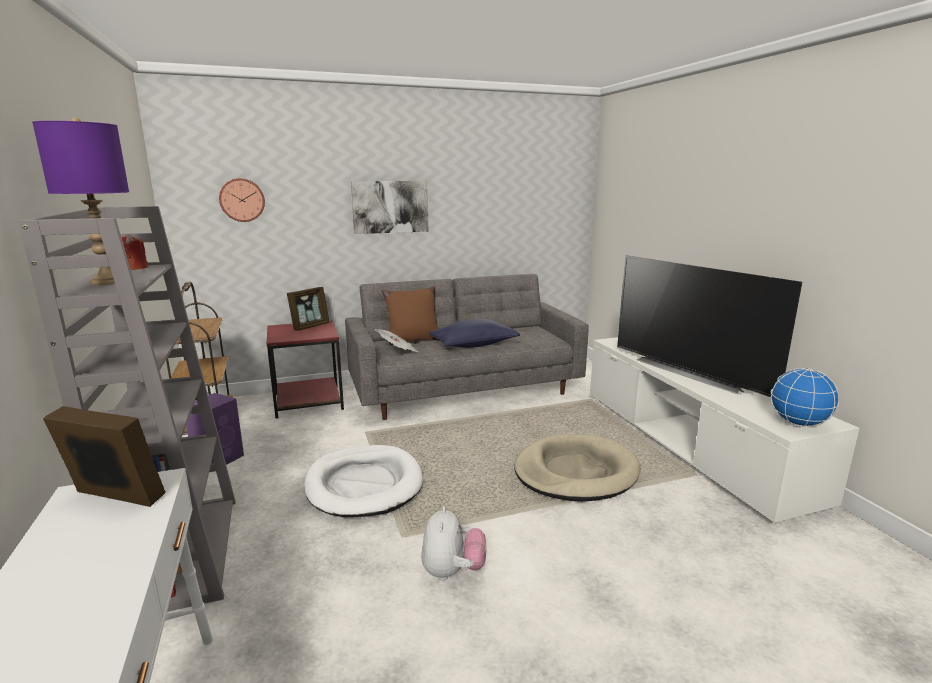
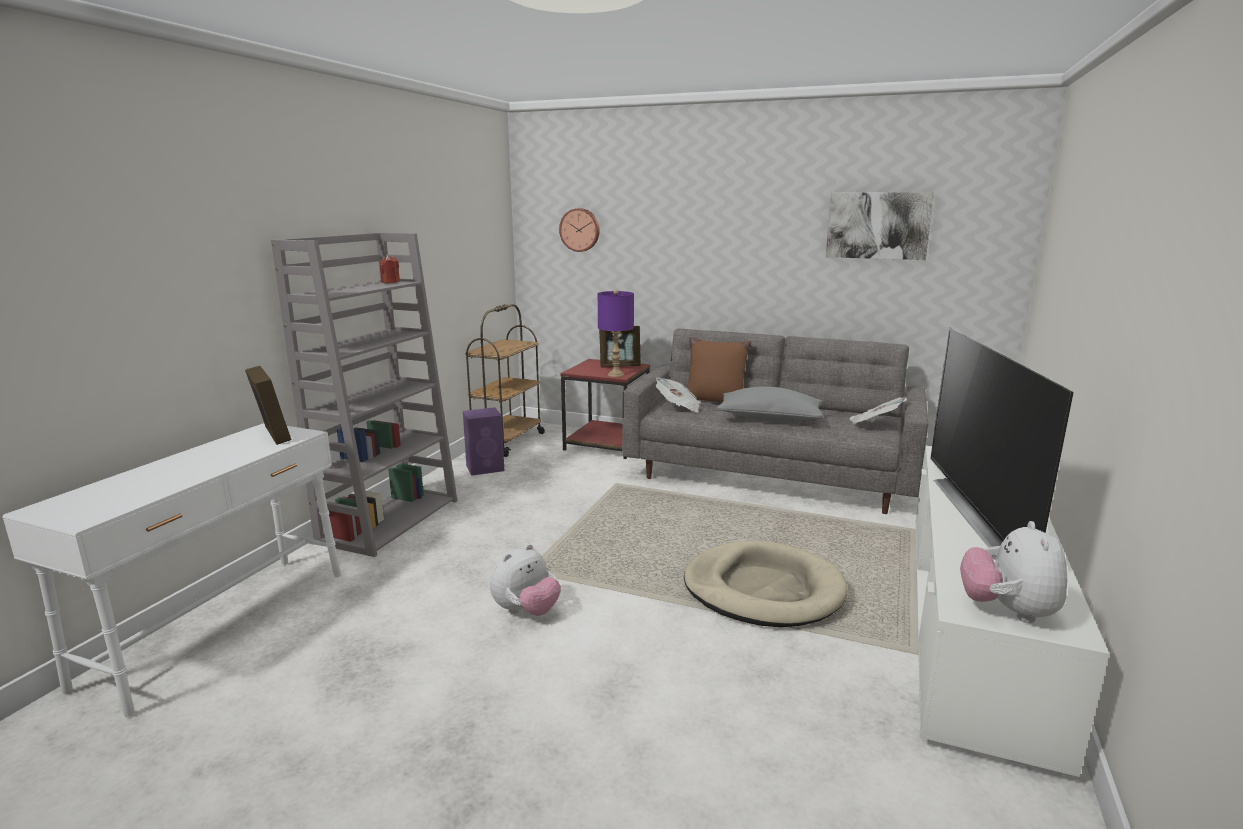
camera: 40 degrees right, 0 degrees up
(108, 281) = (345, 289): purple table lamp -> purple table lamp (616, 375)
(364, 484) = (555, 523): white dog bed -> none
(390, 207) = (726, 243): picture -> picture (878, 225)
(474, 345) = (769, 419): blue pillow -> grey pillow
(538, 333) = (874, 424): none -> newspaper
(799, 423) = (1007, 611): globe -> plush toy

